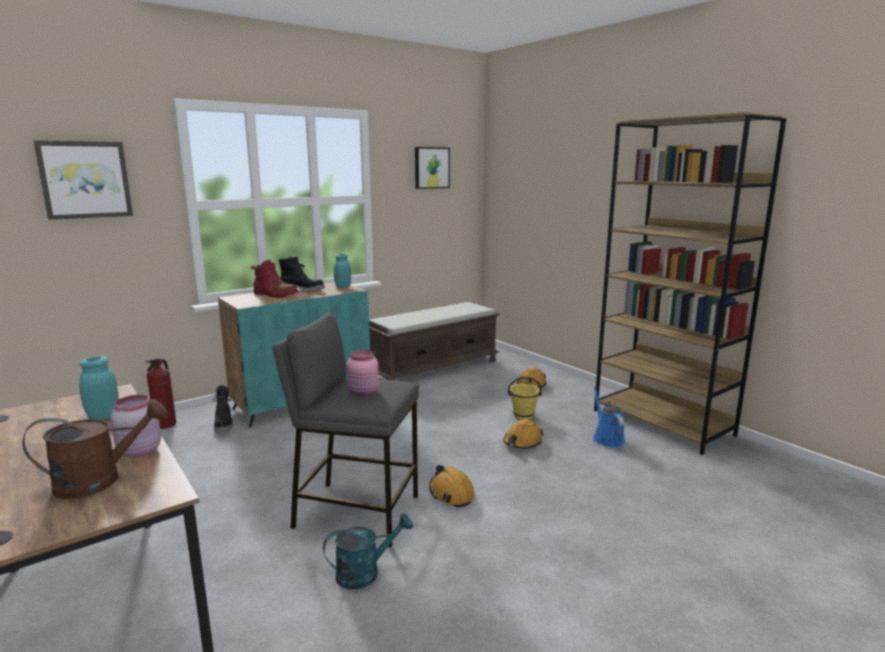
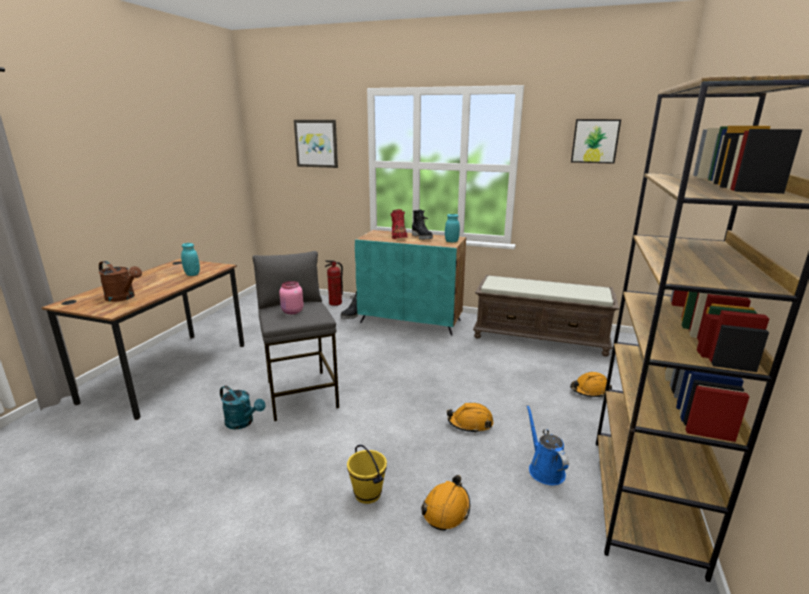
camera: 55 degrees right, 5 degrees up
(138, 451) = (156, 293): pink jar -> none
(451, 493) = (355, 419): orange hard hat -> orange hard hat (446, 509)
(523, 415) = (519, 408): yellow bucket -> yellow bucket (368, 494)
(607, 438) = (544, 469): blue watering can -> blue watering can turned 60 degrees counterclockwise

